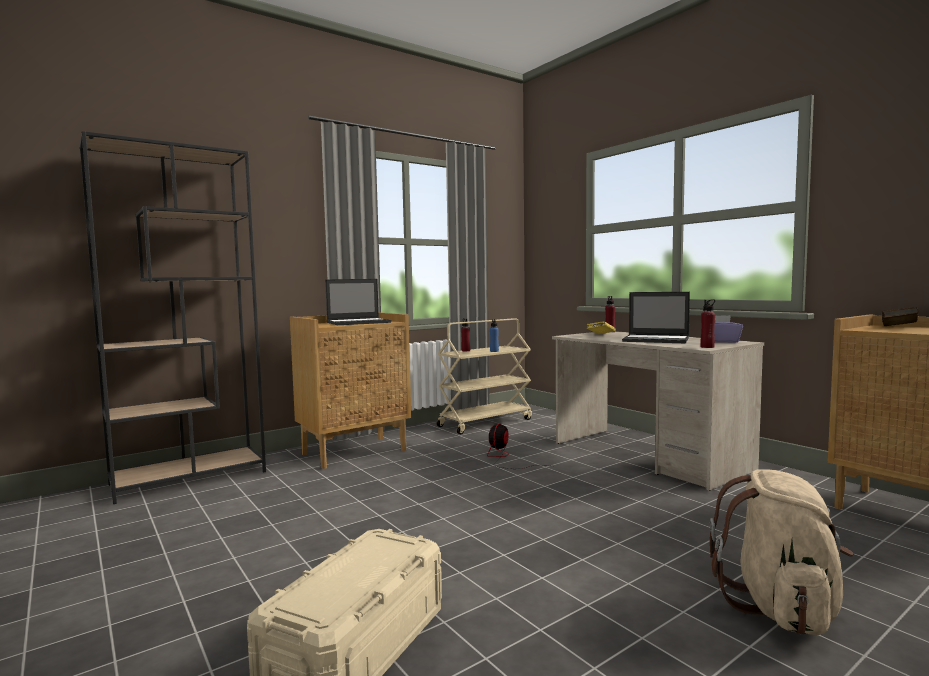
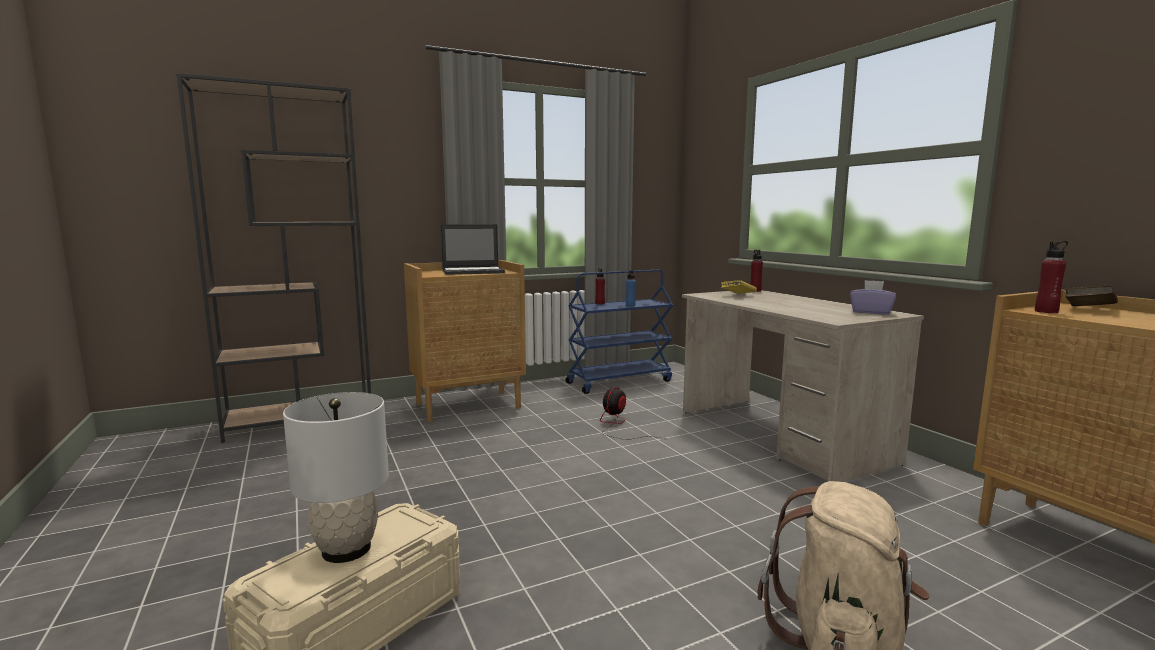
camera: 10 degrees right, 5 degrees up
(349, 571) = (347, 549): none -> white table lamp
(485, 422) = (619, 382): beige cart -> blue cart
(657, 340) = (795, 305): laptop -> none
(707, 347) = (842, 319): red bottle -> red bottle (1046, 311)

